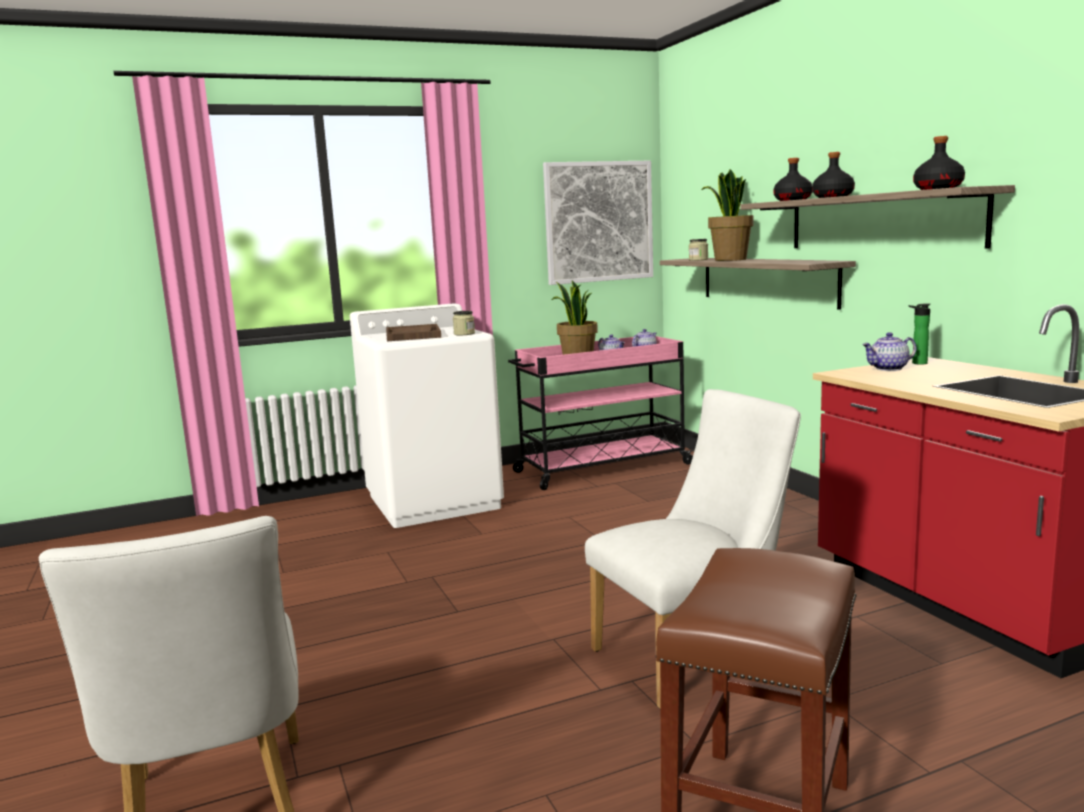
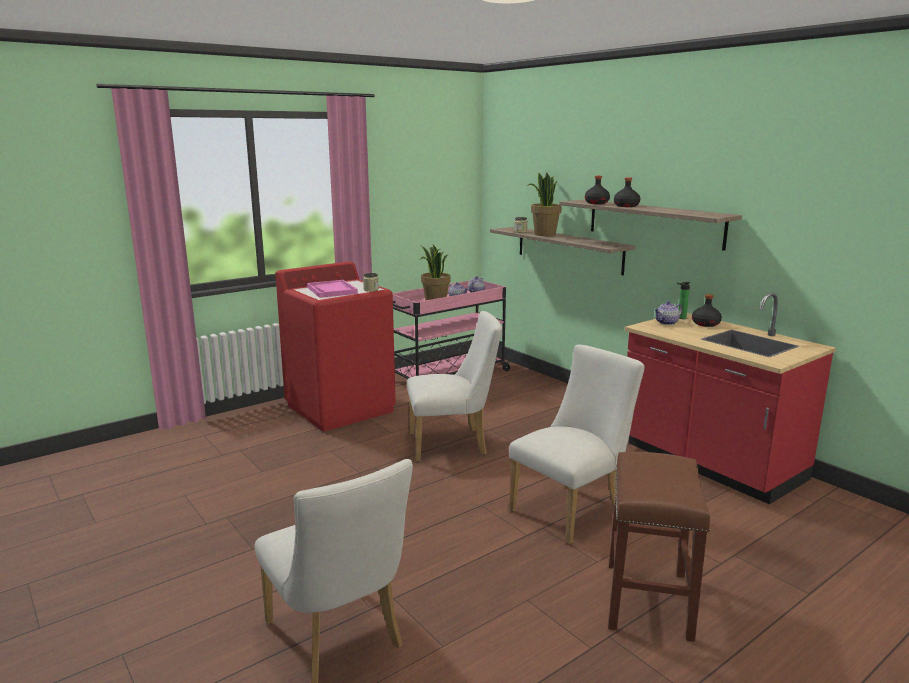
camera: 15 degrees left, 5 degrees up
(413, 335) = (332, 290): brown tray -> pink tray
(434, 501) = (341, 408): white washing machine -> red washing machine
(559, 553) = (453, 444): none -> white chair
(599, 222) = (442, 197): picture -> none
(938, 188) = (699, 213): black bottle -> black bottle (706, 324)

